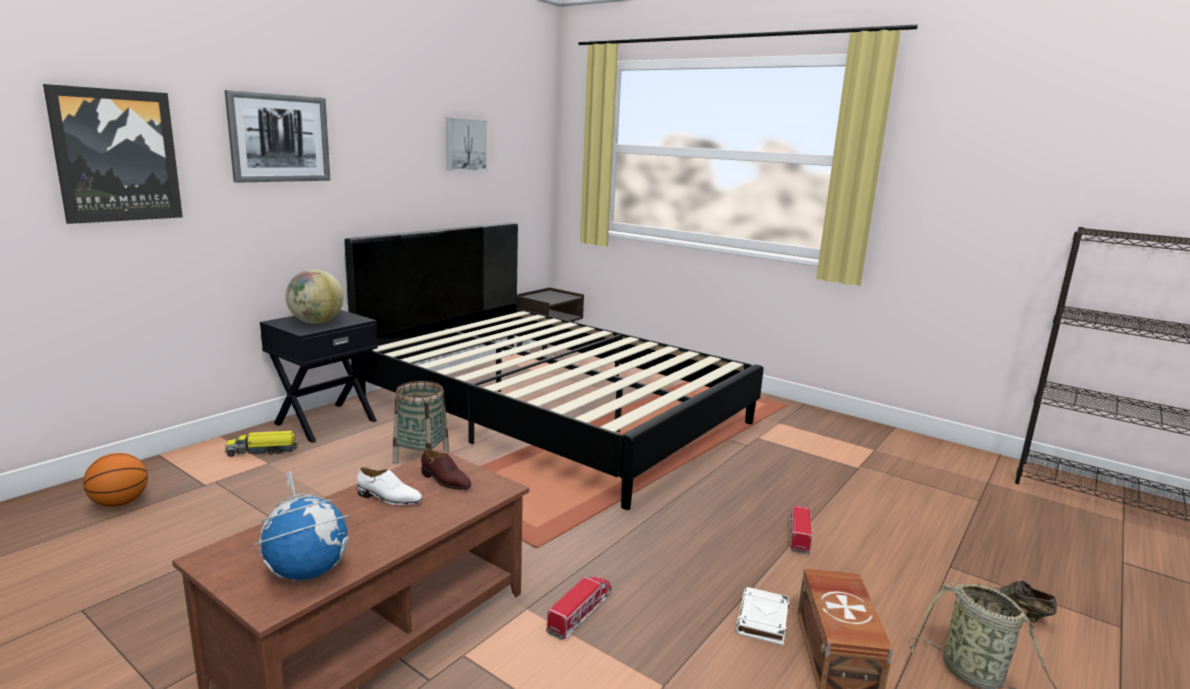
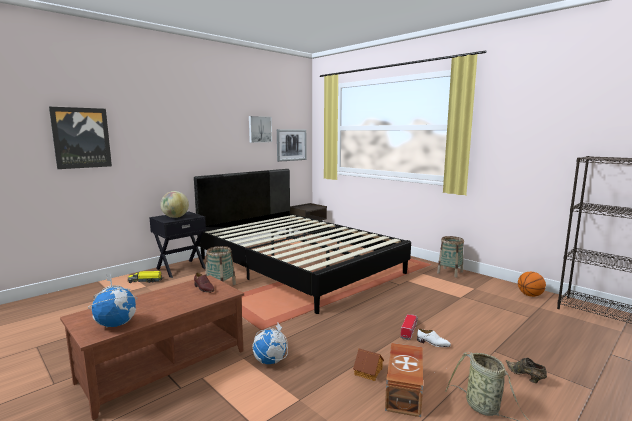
camera: 10 degrees right, 5 degrees down
(120, 503) = (72, 302): basketball -> basketball (530, 295)
(280, 138) = (161, 128): picture -> picture (291, 145)
(389, 498) = (172, 295): white shoe -> white shoe (433, 343)
(580, 612) = (270, 361): toy truck -> globe
(762, 620) = (368, 371): white book -> toy house
(823, 420) = (450, 272): none -> basket

